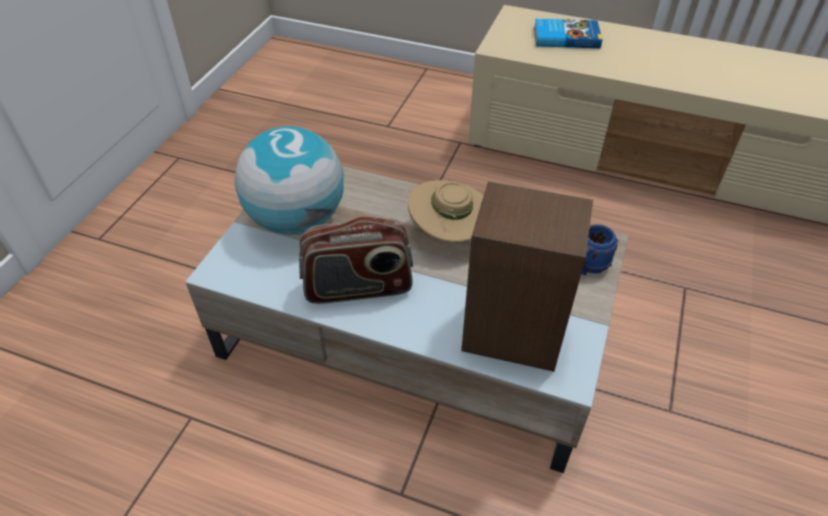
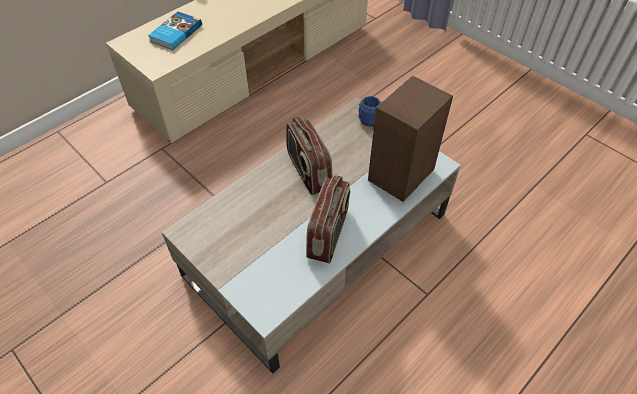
camera: 65 degrees left, 5 degrees up
(296, 220) = (242, 248): globe -> none
(449, 233) = (308, 171): beige hat -> radio

